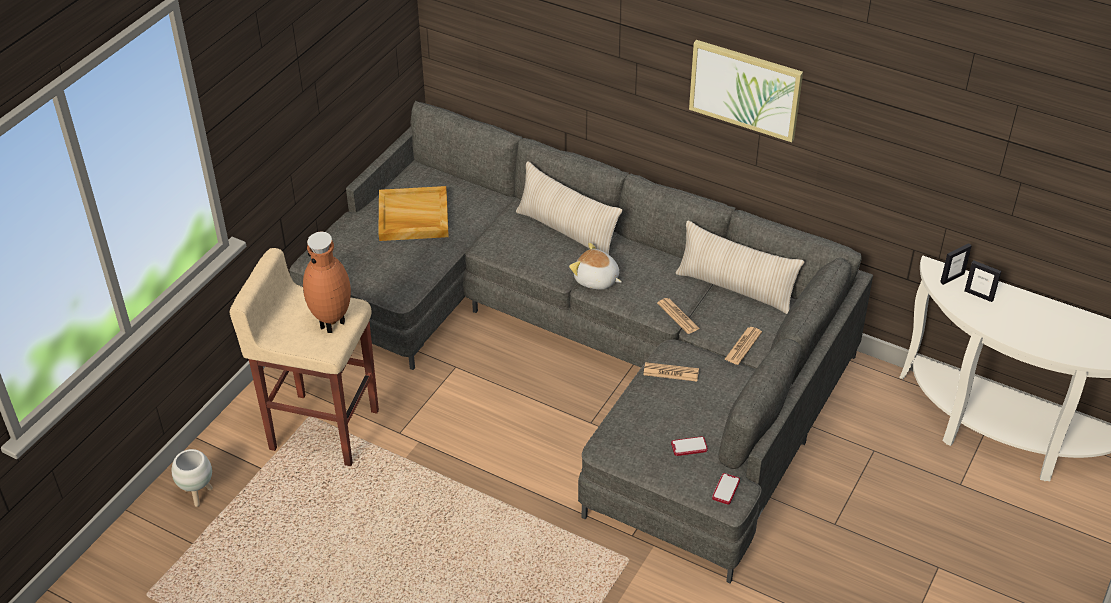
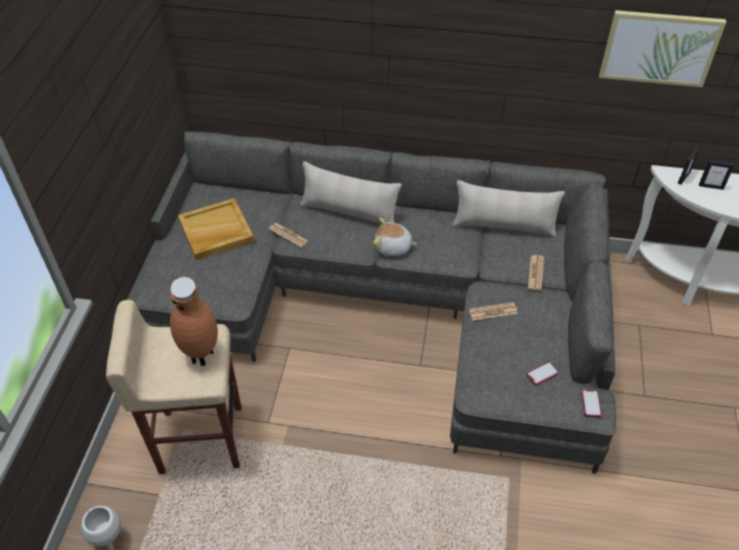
camera: 20 degrees left, 5 degrees up
(678, 316) = (473, 261): newspaper -> newspaper (288, 235)
(745, 89) = (494, 58): picture -> picture (659, 48)

